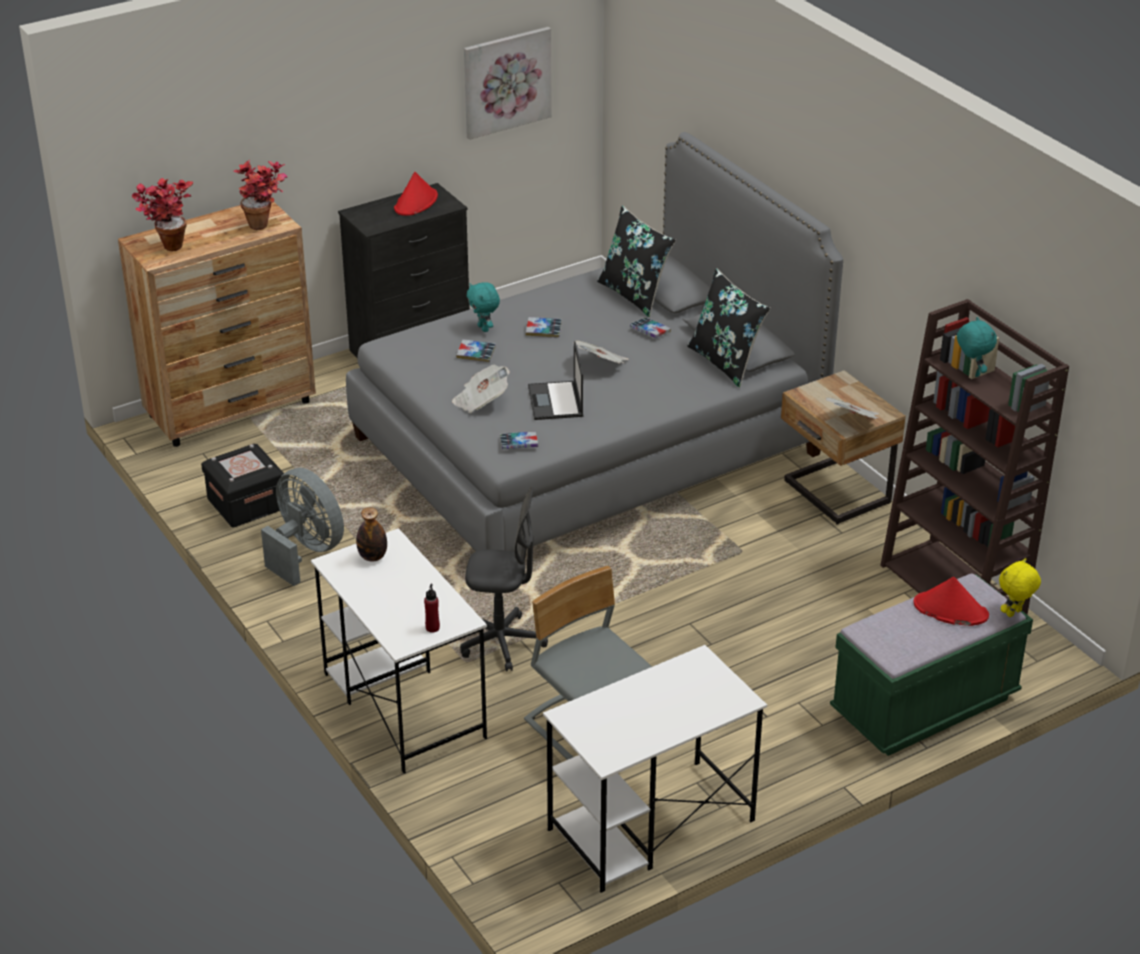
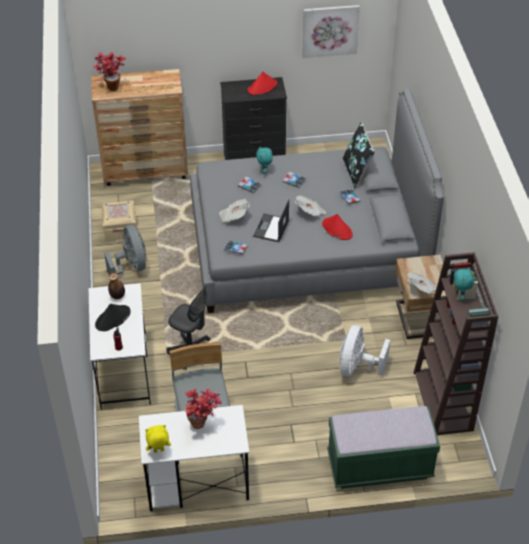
camera: 25 degrees right, 10 degrees up
(246, 504) = (120, 230): black storage box -> beige storage box
(265, 224) = (166, 86): potted plant -> potted plant (203, 424)
(389, 590) = (112, 318): none -> black hat
(725, 362) = (376, 230): black pillow -> none
(789, 584) = (357, 367): none -> white fan
(950, 610) = (396, 425): red hat -> red hat (337, 229)
(1014, 613) = (430, 439): yellow plush toy -> yellow plush toy (158, 451)

